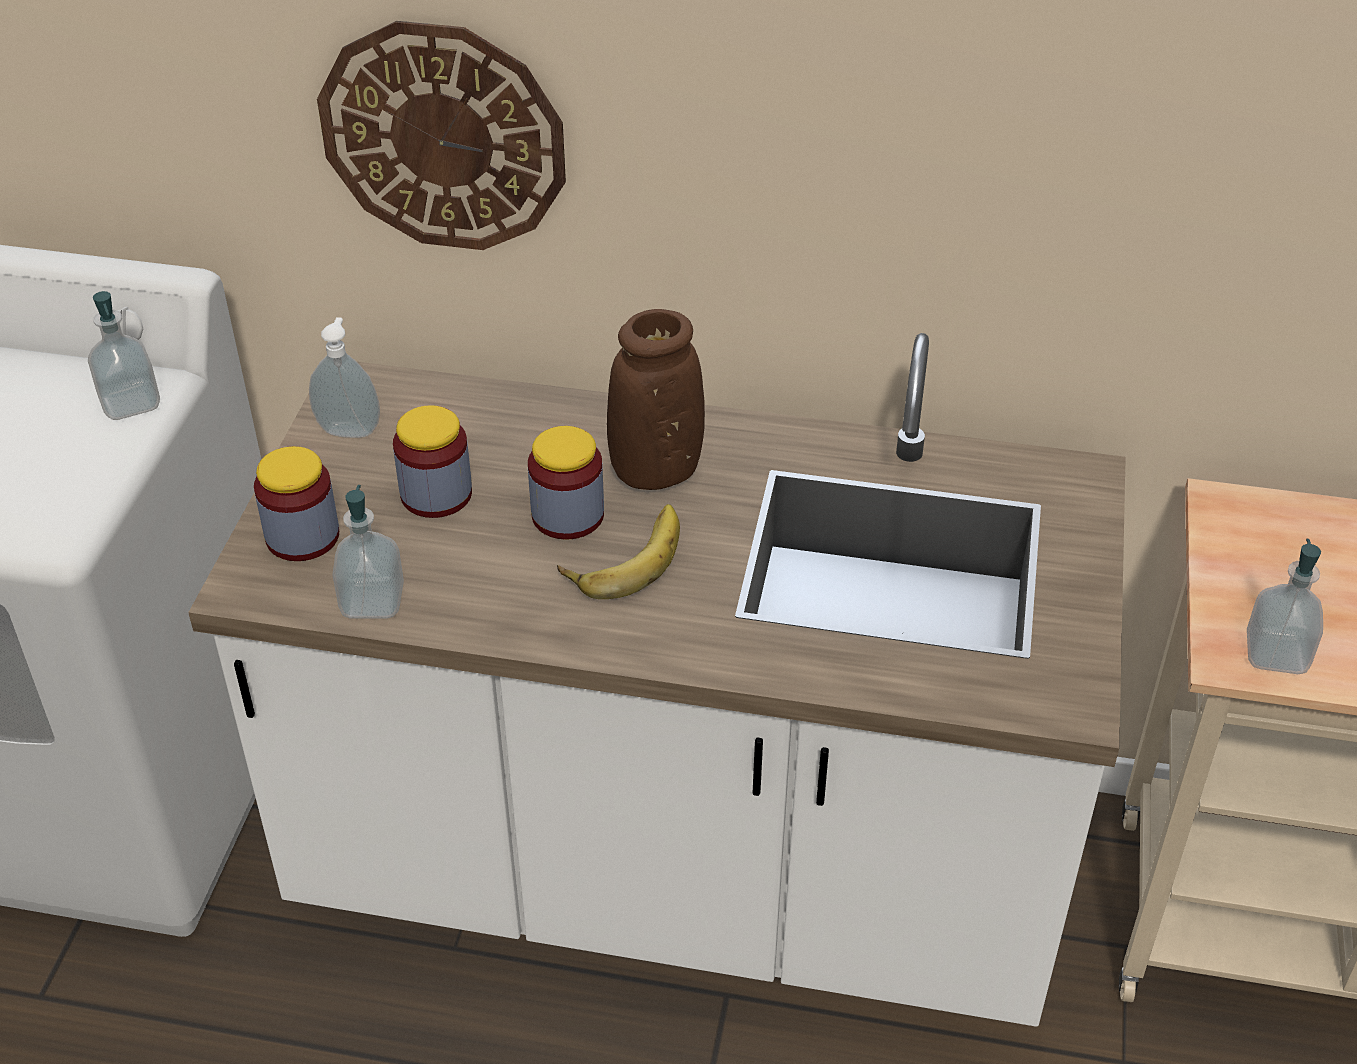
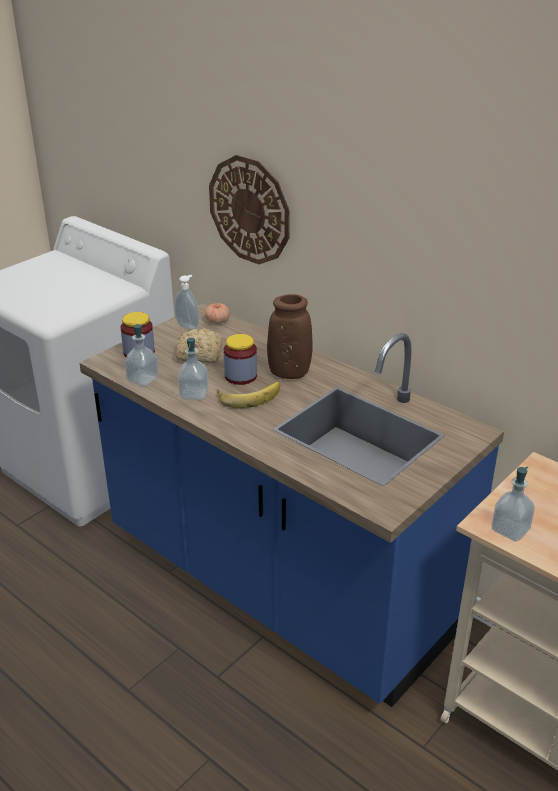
camera: 30 degrees right, 10 degrees down
(130, 403) = (114, 291): soap dispenser -> soap dispenser (194, 394)
(402, 396) = (217, 321): none -> tomato
(436, 494) = (199, 354): jar -> bread
(678, 872) = (279, 582): white counter -> blue counter

